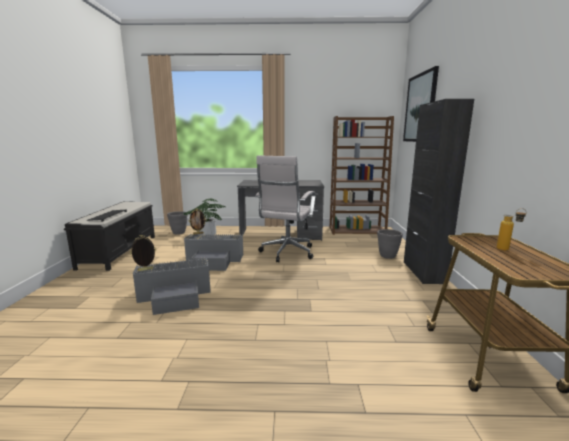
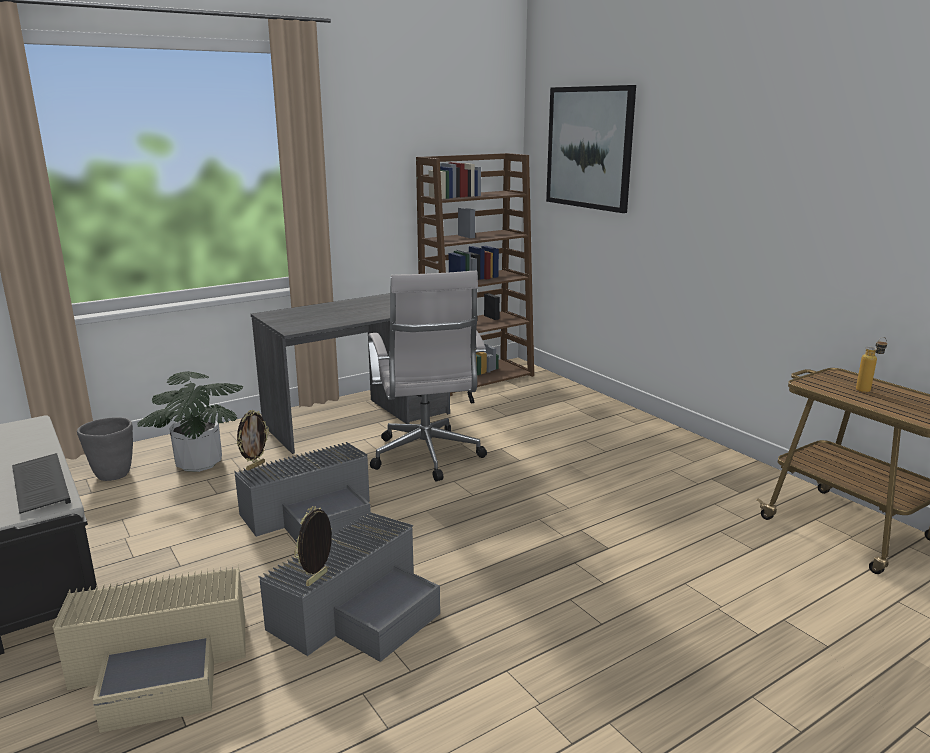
camera: 35 degrees left, 5 degrees up
(100, 288) = (163, 664): none -> beige storage box
(387, 256) = (585, 418): grey planter -> none
(423, 272) = (662, 433): black cabinet -> none

